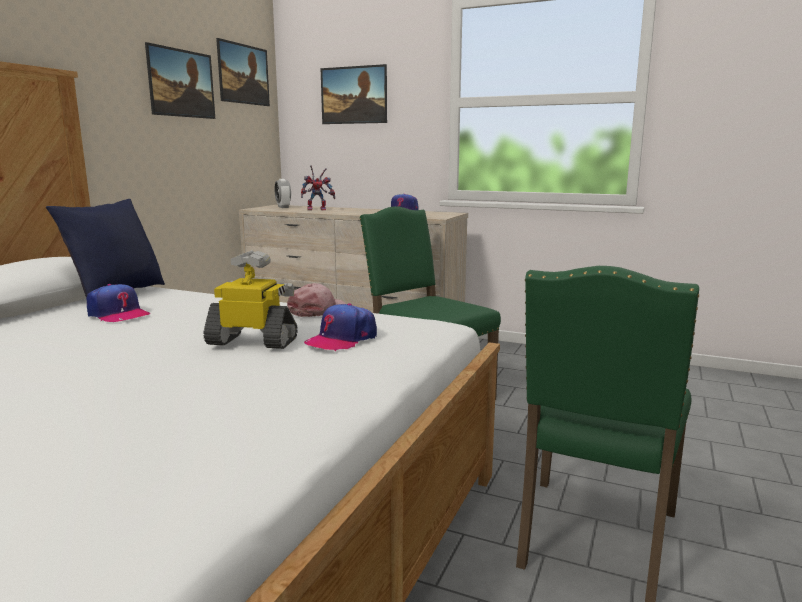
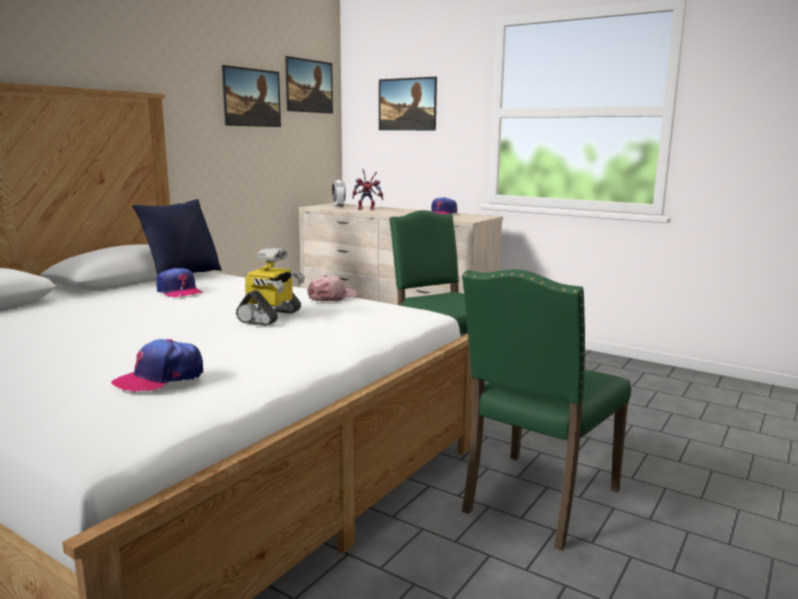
camera: 10 degrees right, 0 degrees up
(254, 341) = (271, 316): toy robot -> toy robot turned 90 degrees clockwise
(342, 339) = (338, 319): cap -> cap (160, 377)

